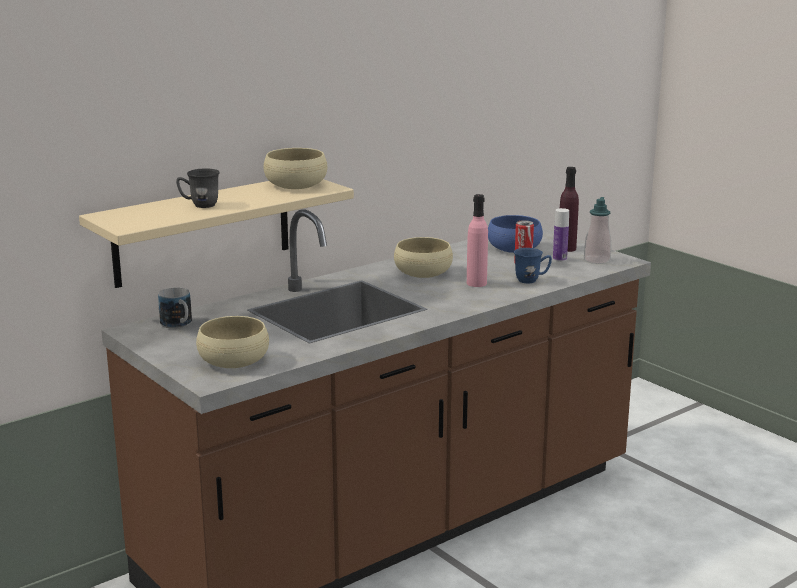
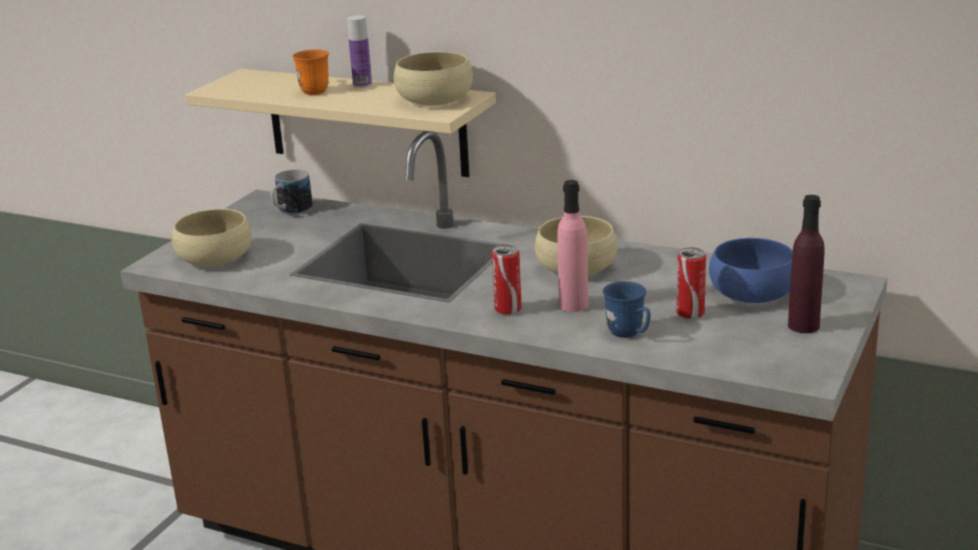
camera: 65 degrees right, 5 degrees up
(199, 205) = (312, 89): grey mug -> orange mug
(461, 298) = (508, 309): none -> can
(559, 259) = (745, 332): bottle -> bottle (362, 85)
(597, 260) = (779, 358): soap dispenser -> none

